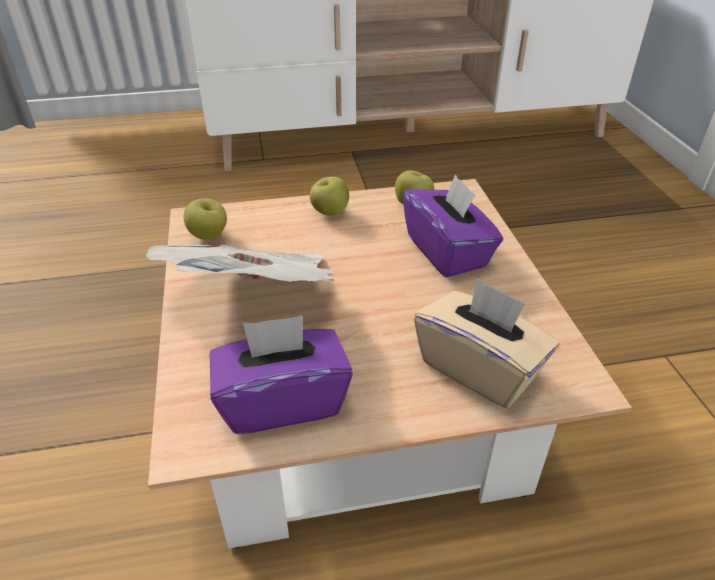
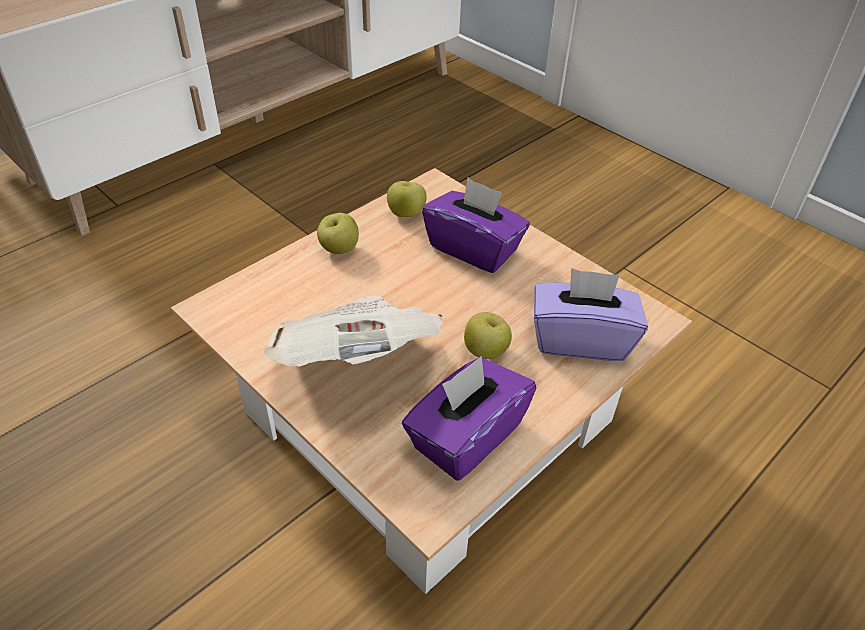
camera: 35 degrees left, 5 degrees up
(208, 236) = (245, 320): apple -> apple (485, 351)
(479, 368) = (580, 339): beige tissue box -> purple tissue box

